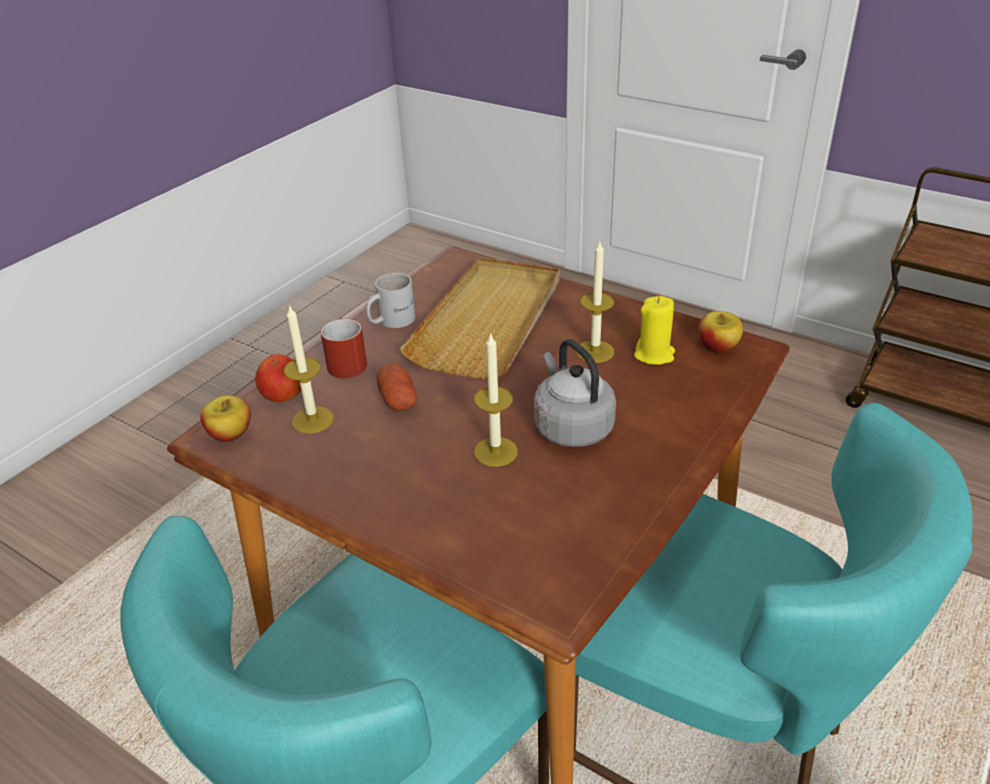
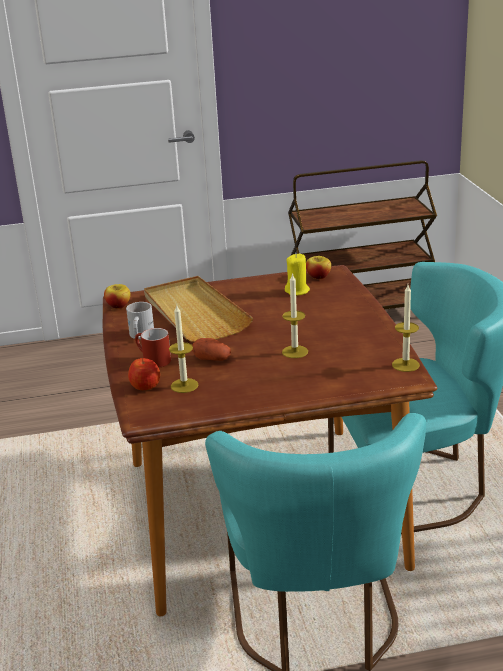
camera: 45 degrees left, 10 degrees down
(230, 434) = (152, 411): apple -> apple (118, 306)
(571, 426) = (310, 329): grey kettle -> none
(595, 351) = (269, 301): candle -> candle (405, 365)

